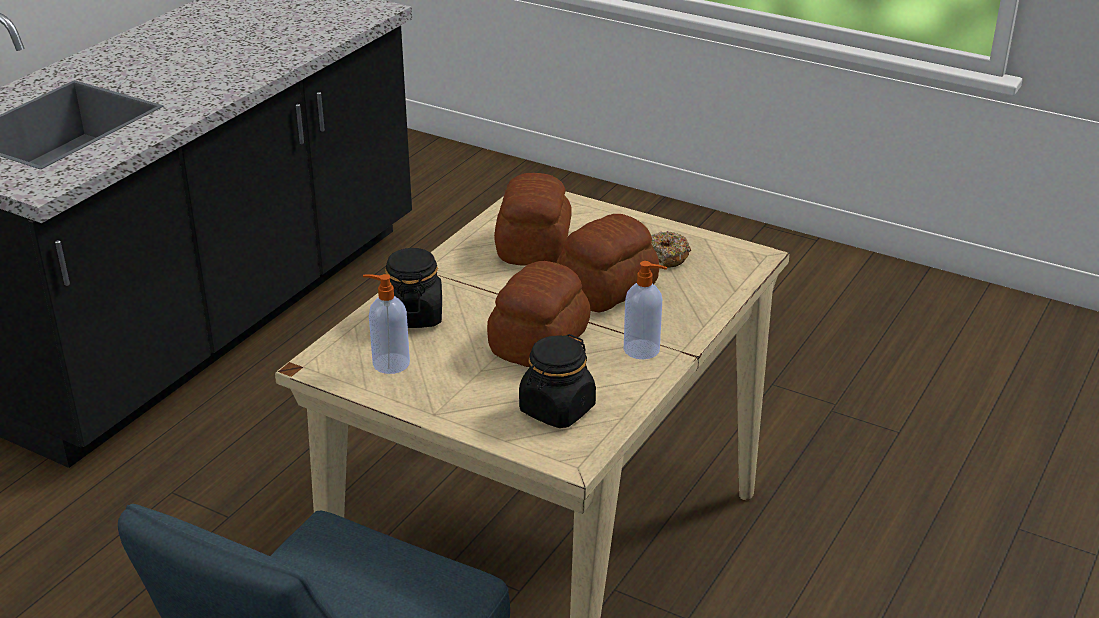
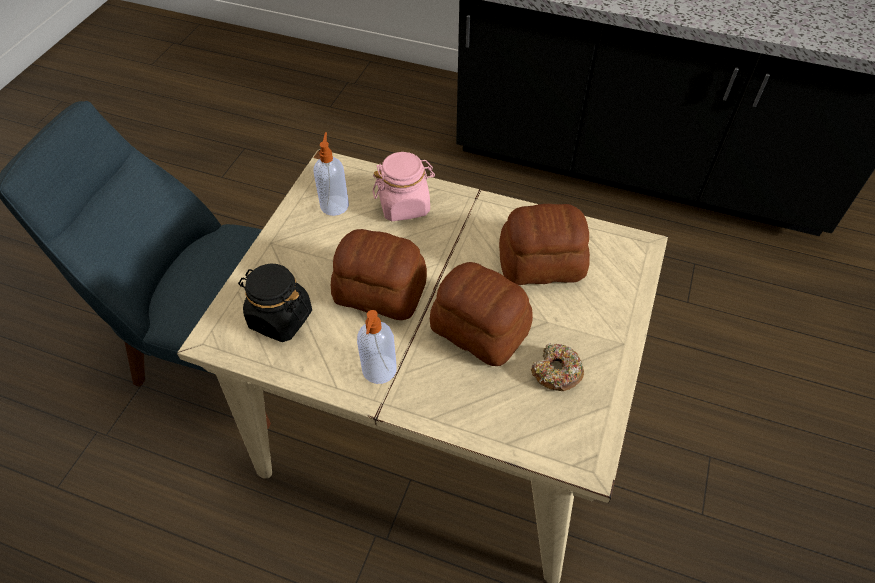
camera: 80 degrees right, 20 degrees up
(414, 315) = (404, 205): black jar -> pink jar

